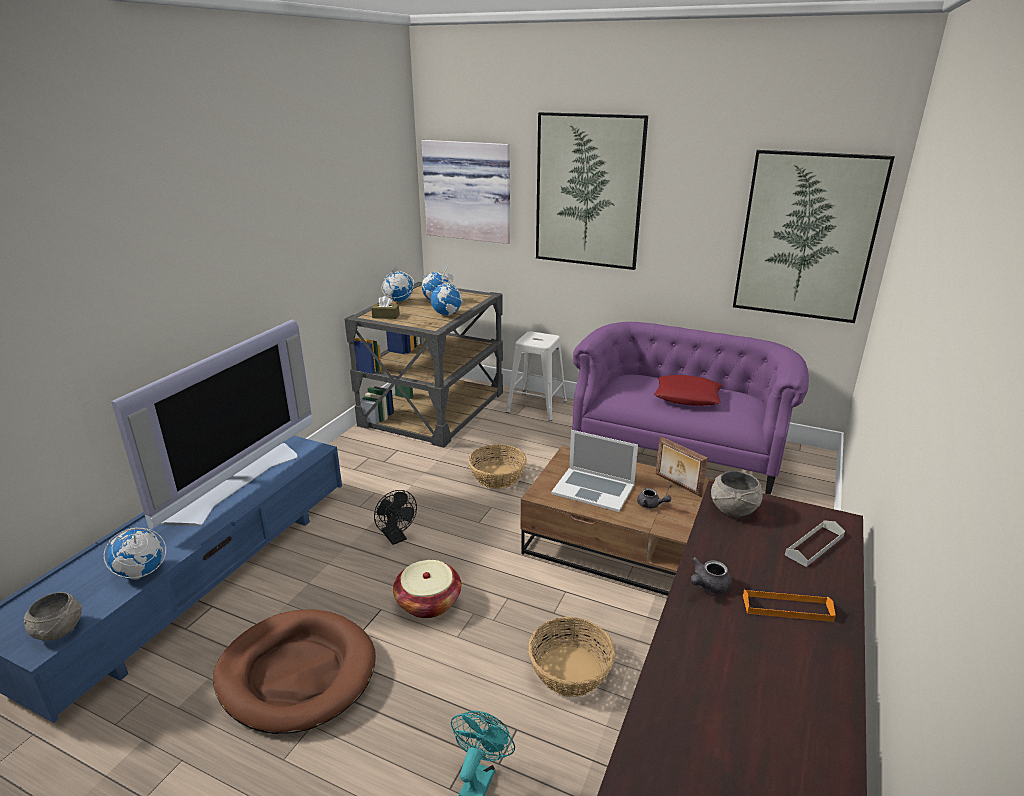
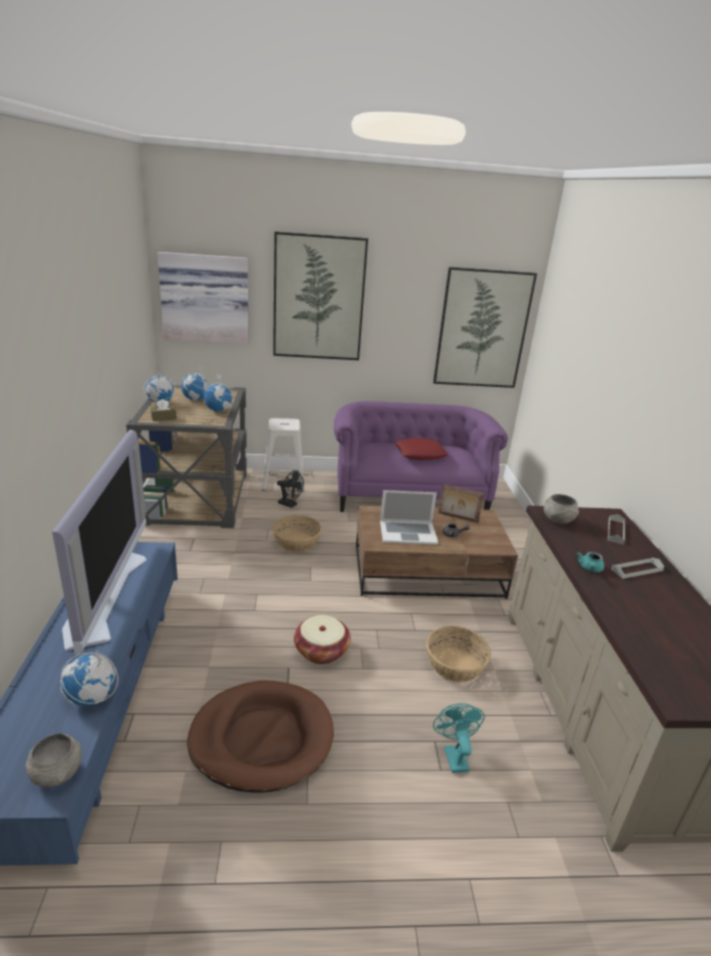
camera: 30 degrees left, 0 degrees up
(396, 538) = (254, 610): black fan -> black fan (290, 504)
(708, 586) = (590, 569): grey teapot -> turquoise teapot
(787, 608) = (636, 570): orange tray -> grey tray

